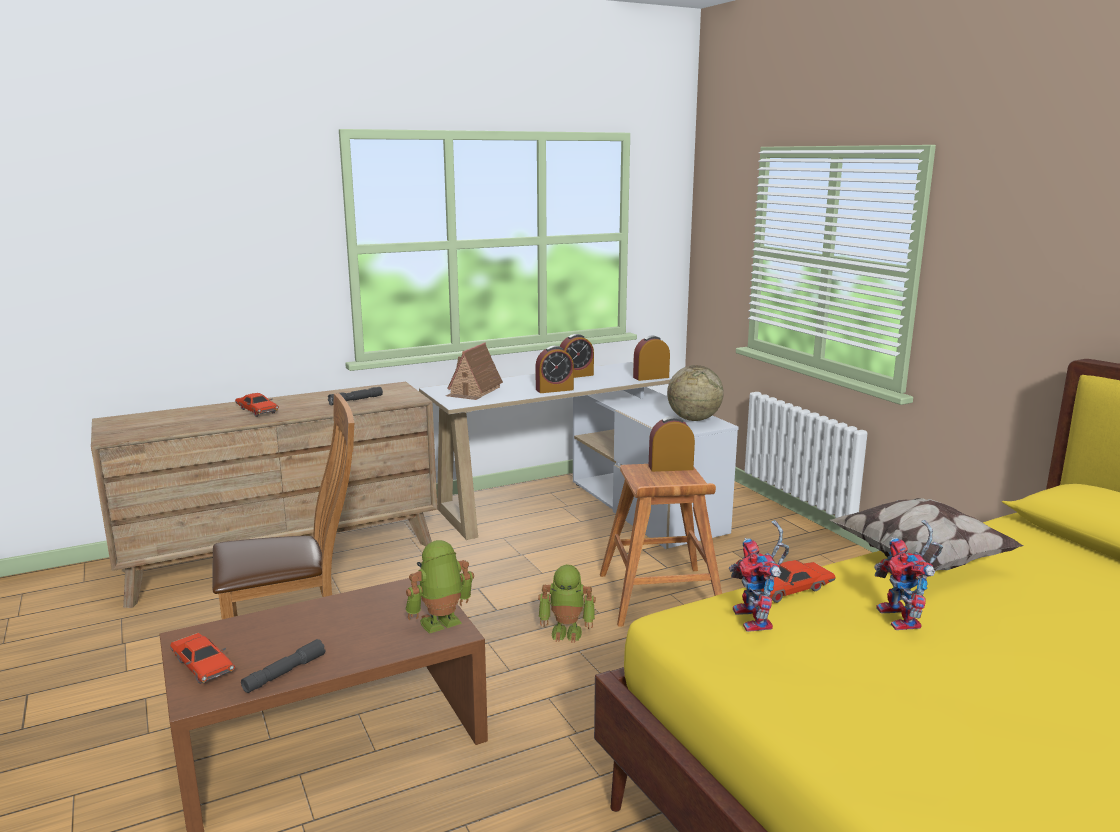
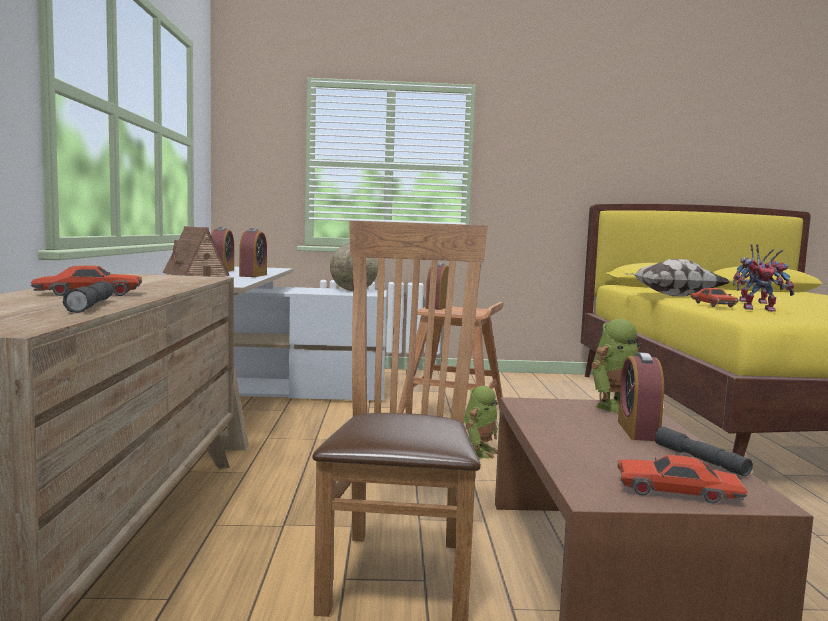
camera: 65 degrees left, 10 degrees down
(202, 665) = (677, 492): red toy car -> red toy car turned 150 degrees counterclockwise
(356, 400) = (160, 281): grey flashlight -> grey flashlight (91, 305)
(441, 624) = (614, 406): toy robot -> toy robot turned 120 degrees counterclockwise
(651, 377) = (276, 268): alarm clock -> alarm clock (638, 430)

